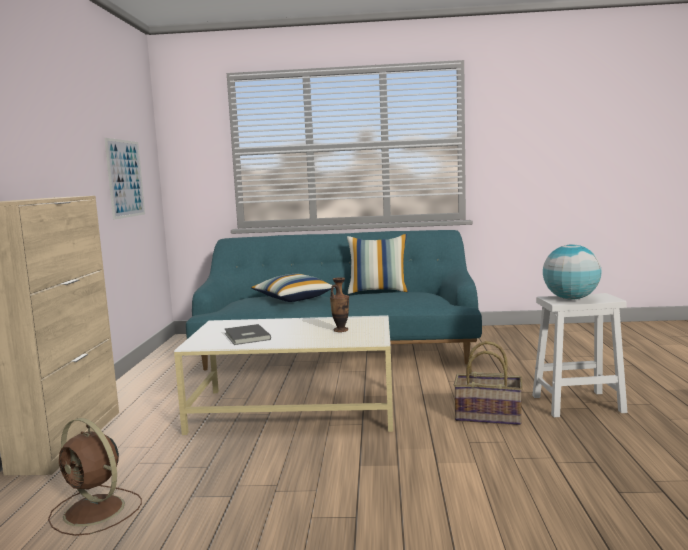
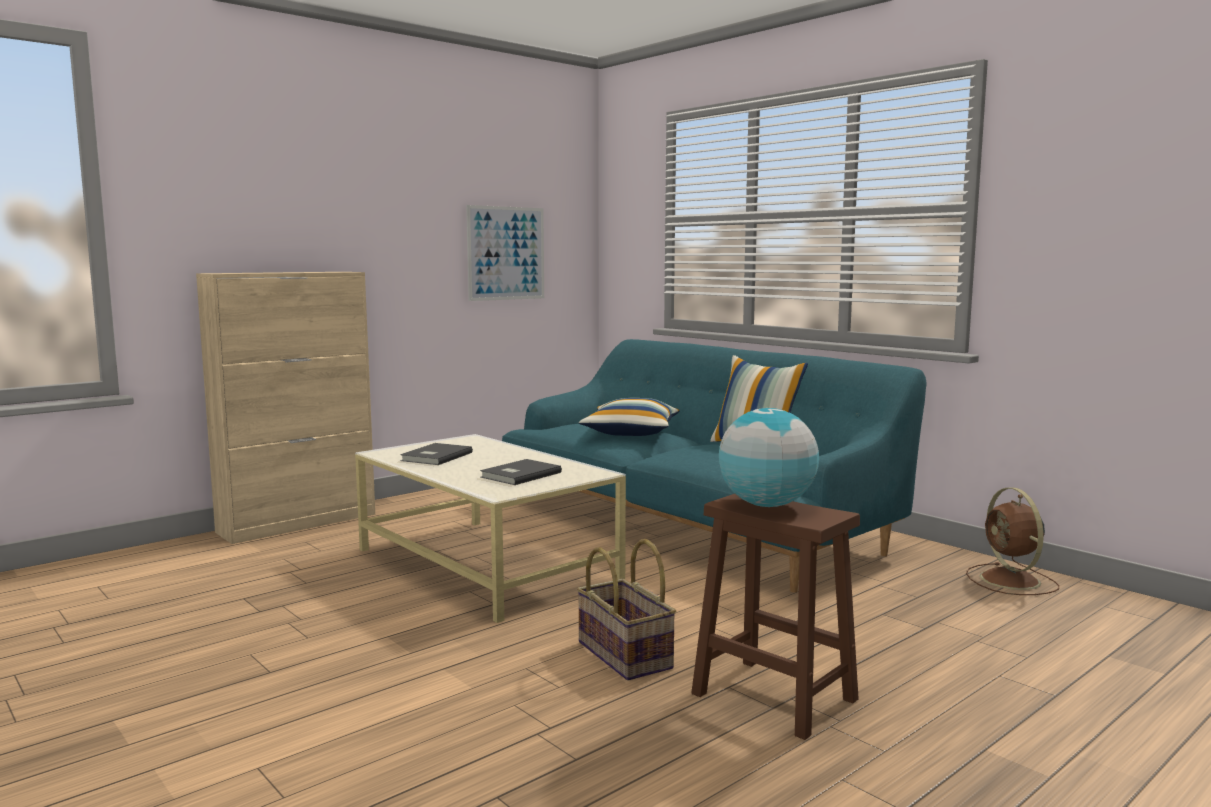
camera: 45 degrees right, 0 degrees up
(96, 511) = (185, 580): brown fan -> brown fan (1011, 581)
(340, 330) = (519, 475): vase -> grey book
(576, 404) = (771, 696): white stool -> brown stool

